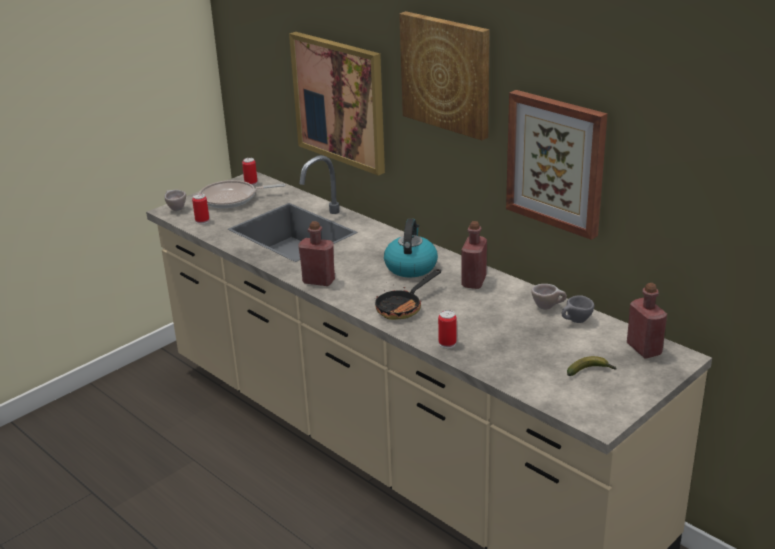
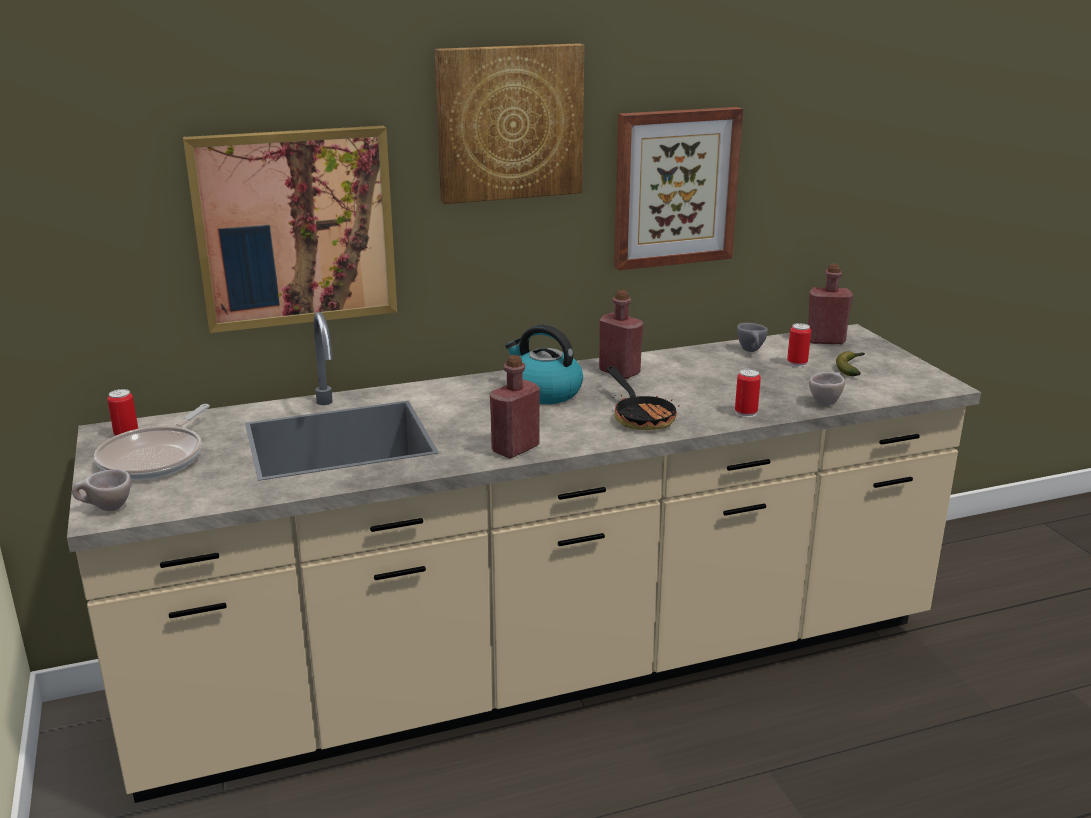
camera: 65 degrees left, 5 degrees down
(202, 221) = (196, 494): can -> can (797, 363)
(548, 307) = (711, 355): beige cup -> beige cup (826, 402)

